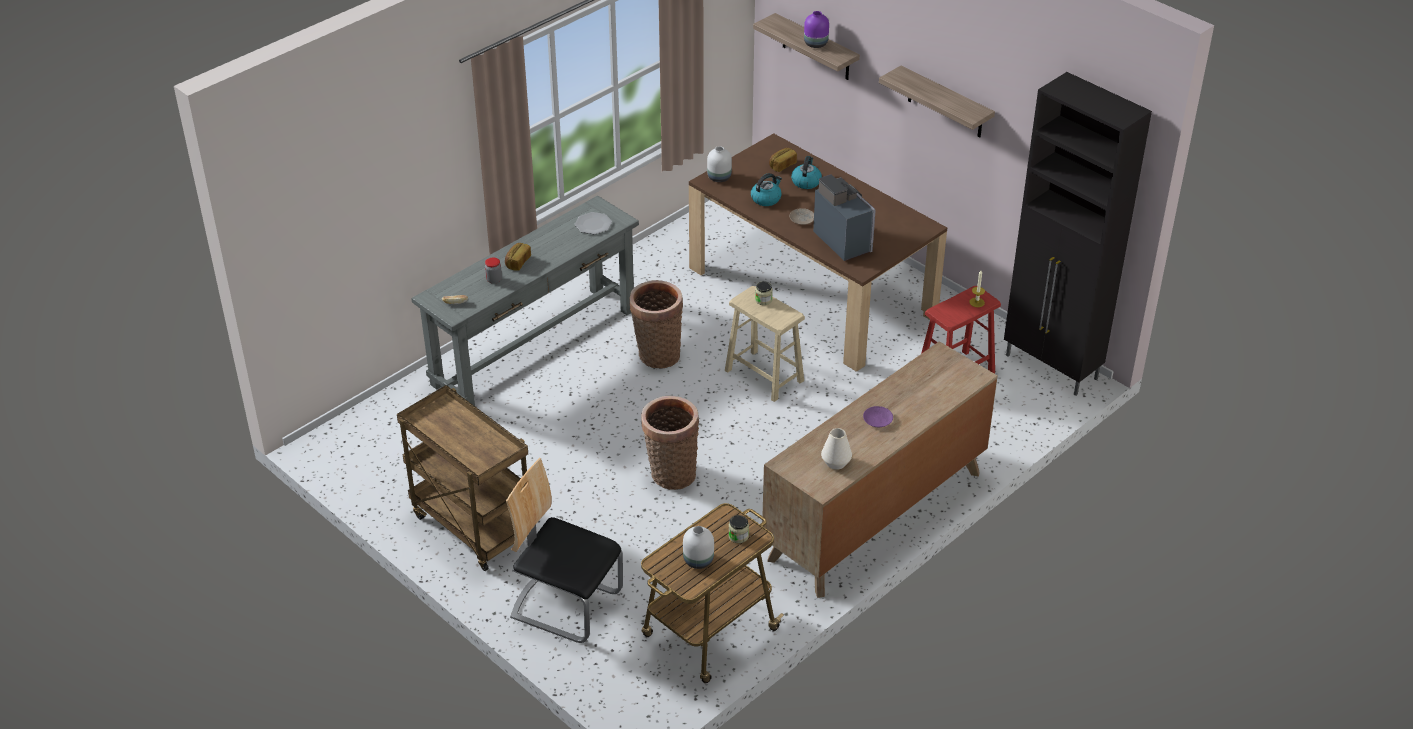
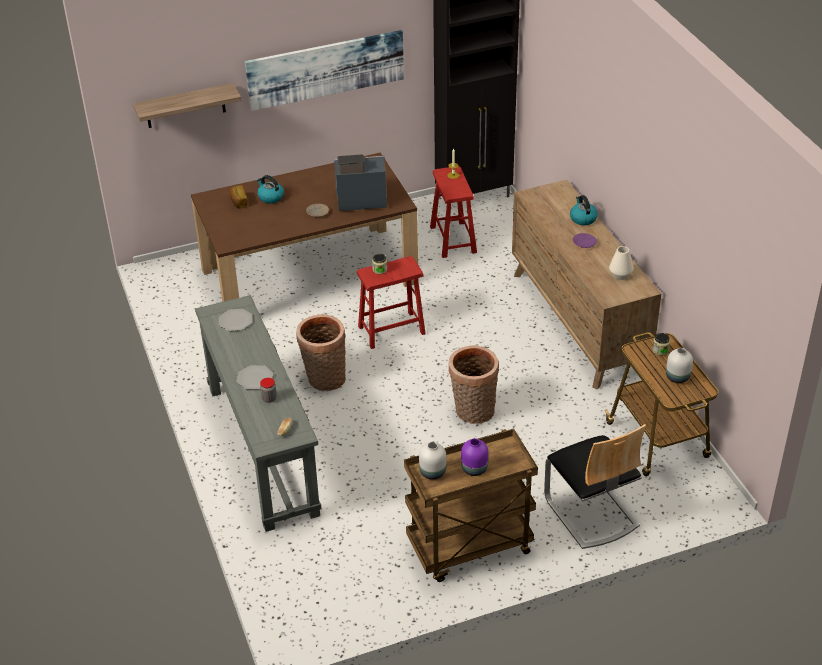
camera: 65 degrees left, 0 degrees up
(517, 262) = (255, 378): bread -> plate
(566, 604) = (591, 512): chair -> chair turned 75 degrees counterclockwise
(718, 177) = (226, 238): white vase -> white vase (432, 472)
(764, 376) = (391, 330): beige stool -> red stool
(766, 199) = (276, 222): kettle -> kettle (582, 218)
(816, 43) = (199, 97): purple vase -> purple vase (474, 468)
(945, 103) = (325, 69): shelf -> picture

